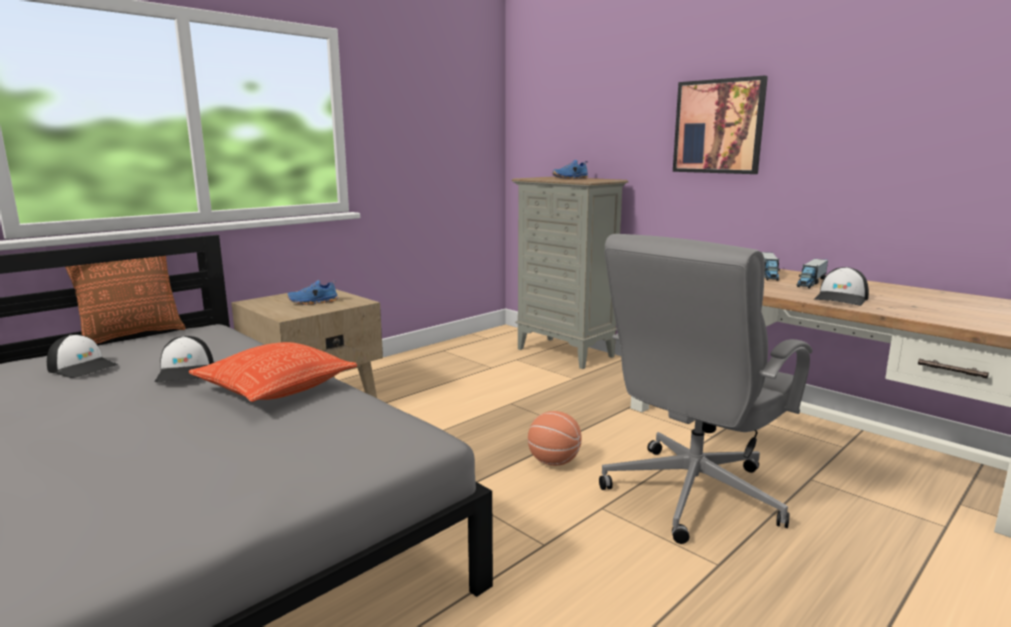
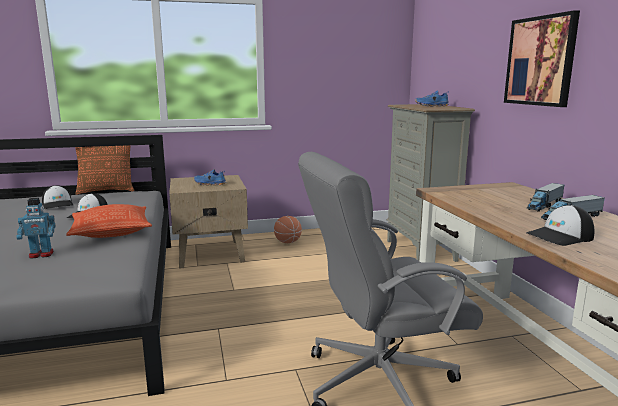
camera: 30 degrees right, 0 degrees up
(224, 440) = (41, 255): none -> toy robot
(553, 461) = (306, 327): basketball -> basketball (287, 242)

